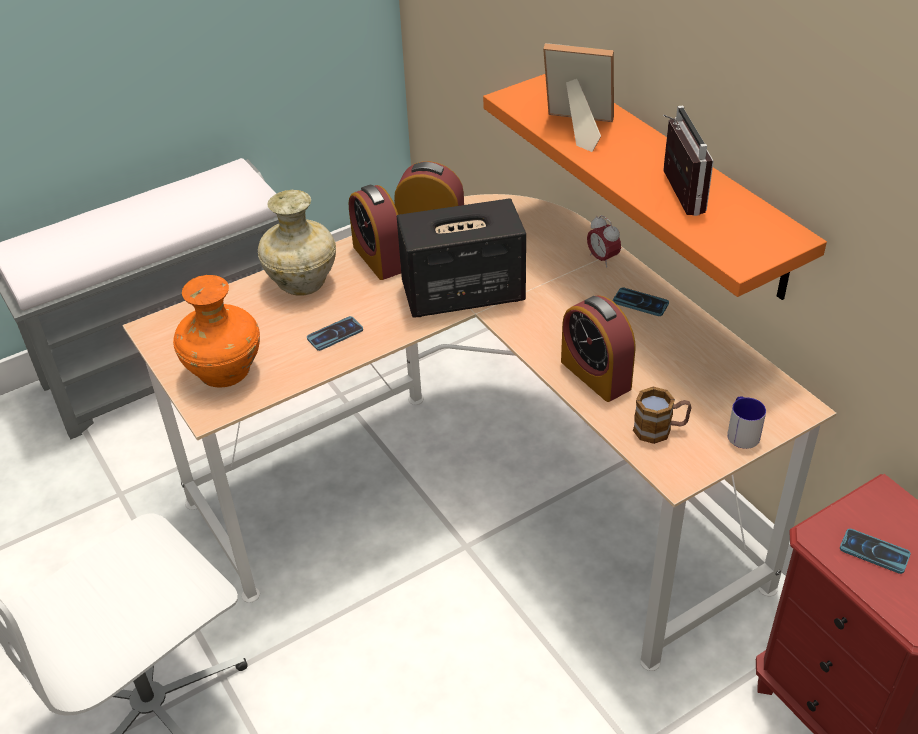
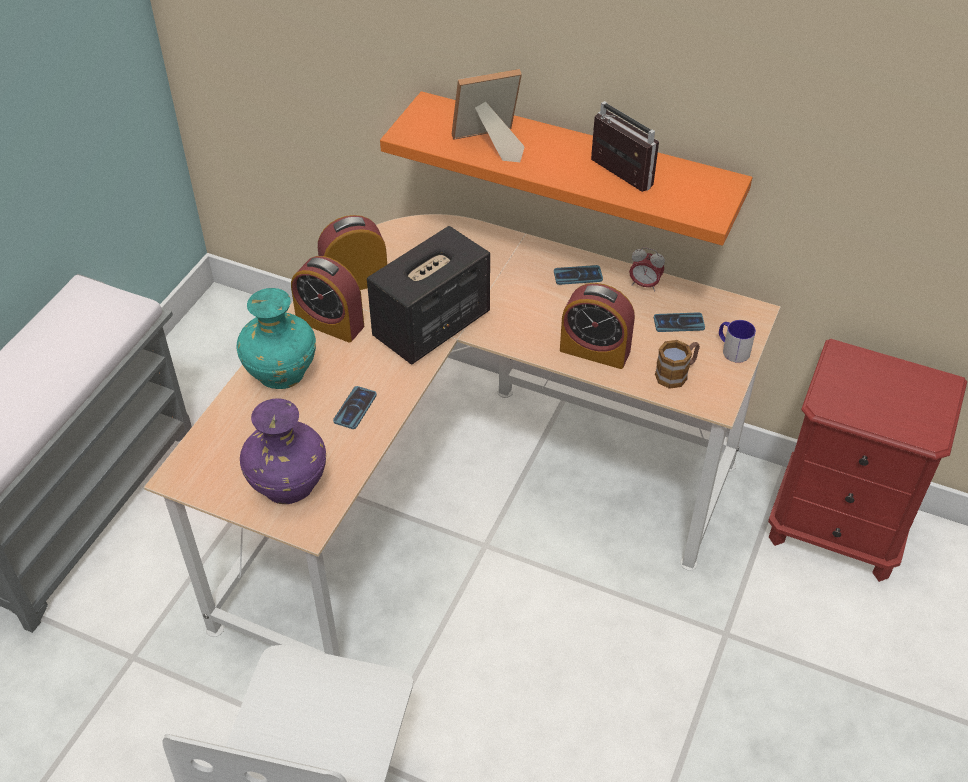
camera: 35 degrees left, 5 degrees up
(223, 373) = (287, 486): orange vase -> purple vase
(302, 282) = (281, 373): beige vase -> turquoise vase
(602, 259) = (517, 249): alarm clock -> alarm clock (644, 285)
(874, 552) = (866, 398): phone -> phone (679, 323)

